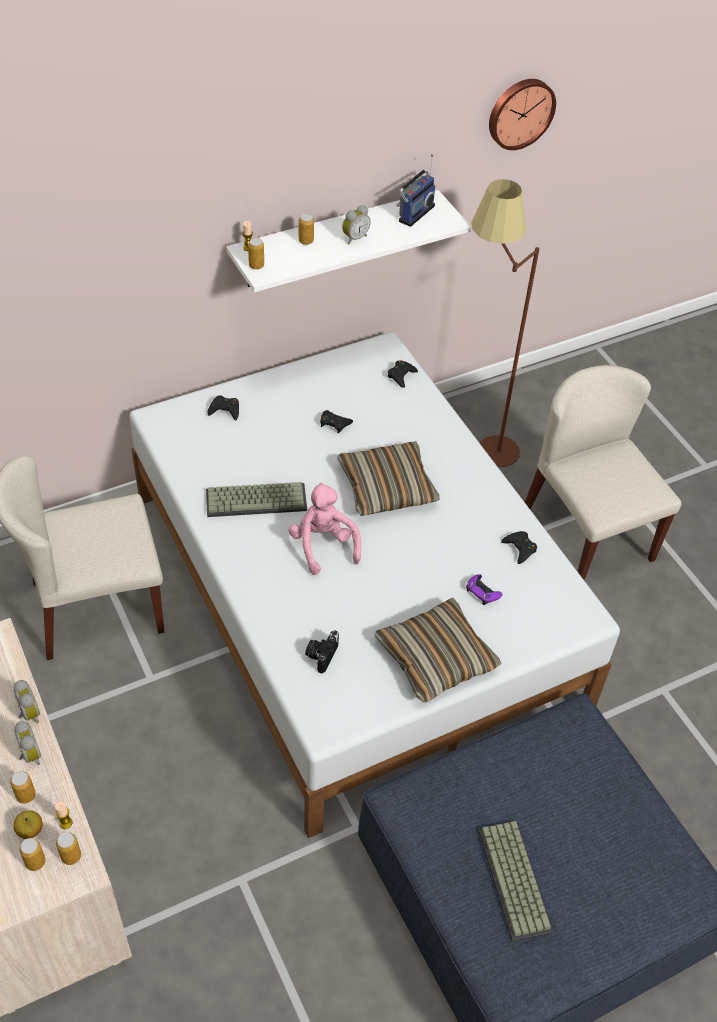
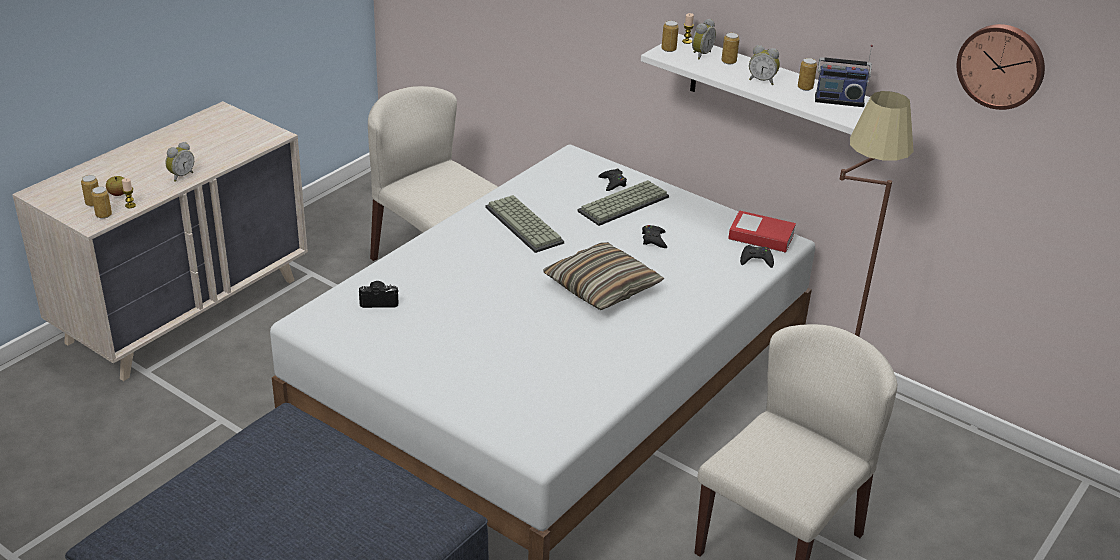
camera: 65 degrees right, 15 degrees down
(26, 795) = (146, 184): can -> can (805, 88)
(28, 714) = (216, 165): alarm clock -> alarm clock (700, 54)
(323, 545) = (502, 271): pink plush toy -> none
(370, 357) = (761, 237): none -> book
(436, 658) = (419, 364): pillow -> none
(482, 592) = (519, 374): purple game controller -> none
(516, 880) = (232, 513): keyboard -> keyboard (624, 205)
(519, 548) = (594, 385): black game controller -> none

